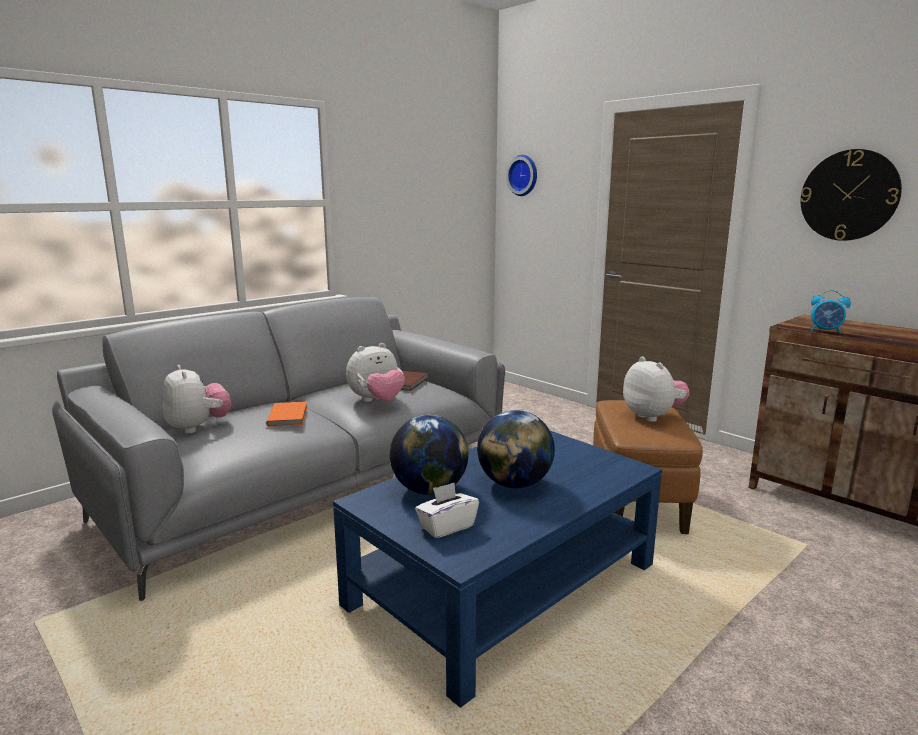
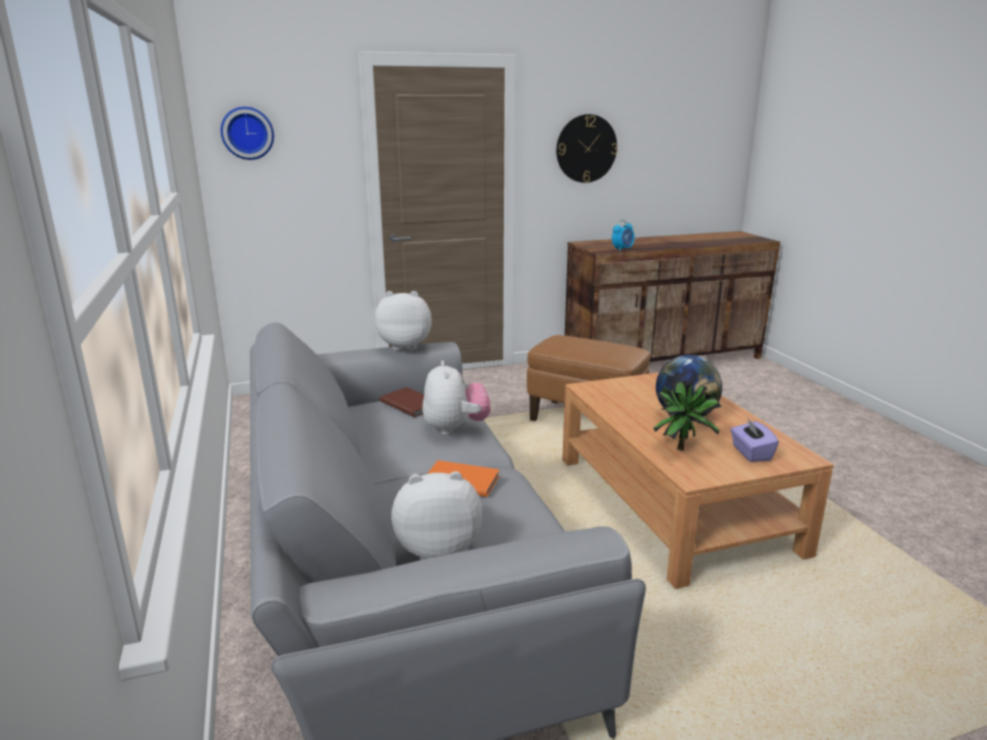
camera: 65 degrees left, 5 degrees up
(429, 490) = (682, 447): globe -> potted plant
(446, 526) = (751, 453): white tissue box -> purple tissue box
(504, 584) = (672, 503): blue coffee table -> brown coffee table
(653, 416) = (591, 345): plush toy -> plush toy (405, 346)

